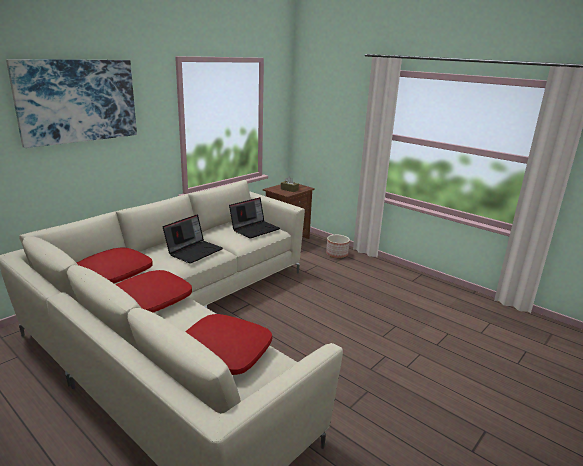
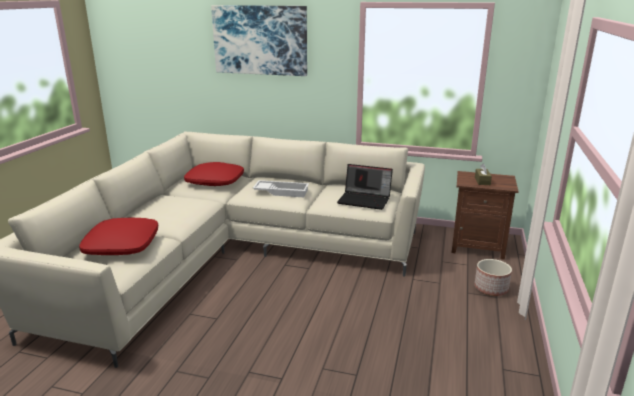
camera: 65 degrees right, 0 degrees up
(151, 300) = (184, 202): red pillow -> none
(194, 251) = (282, 192): laptop -> white tray

